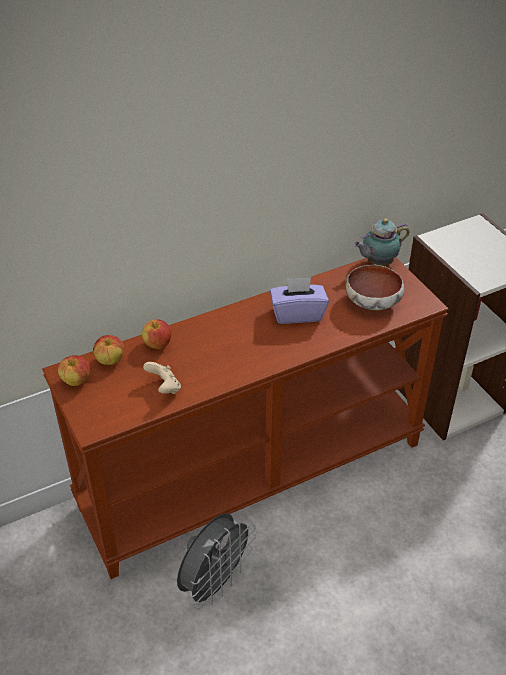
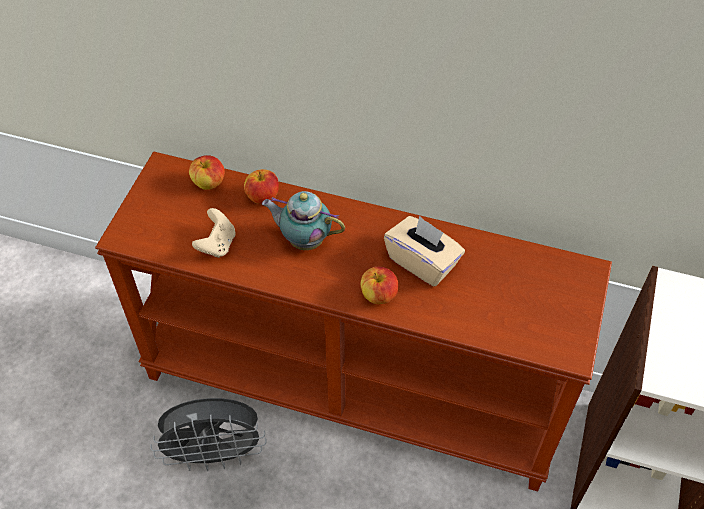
camera: 45 degrees right, 10 degrees up
(76, 381) = (162, 183): apple -> apple (378, 296)
(297, 314) = (422, 262): purple tissue box -> beige tissue box
(373, 301) = (516, 307): bowl -> none
(378, 263) = (579, 267): teapot -> teapot (304, 240)

